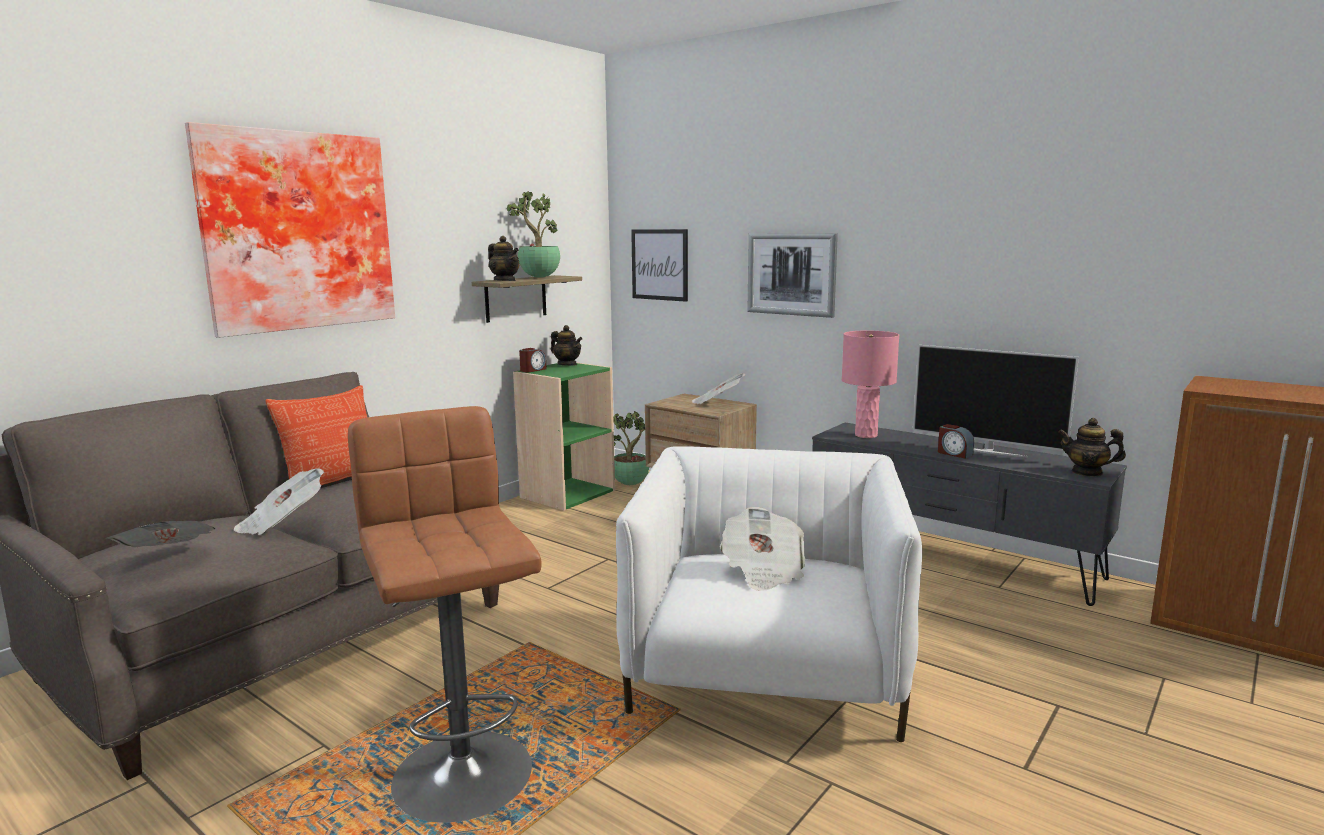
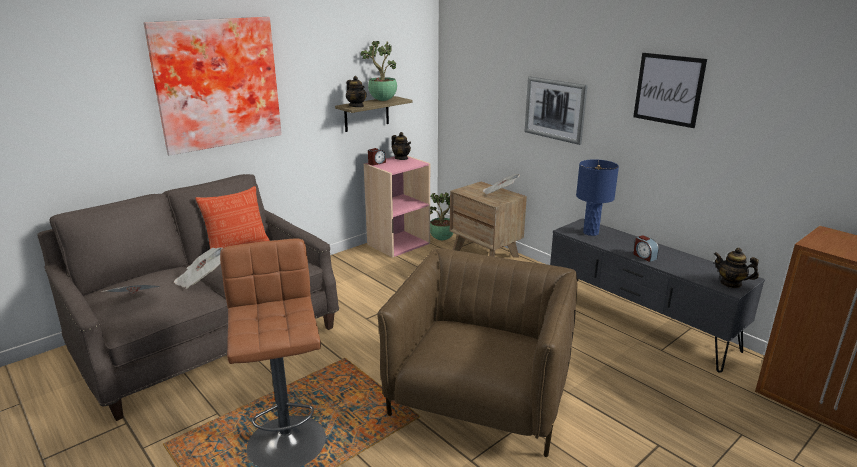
camera: 10 degrees right, 10 degrees up
(568, 493) = (398, 243): green bookcase -> pink bookcase
(659, 264) = (469, 89): picture -> picture (668, 89)
(763, 571) = (476, 342): newspaper -> none
(766, 677) = (479, 400): white armchair -> brown armchair
(866, 435) = (590, 232): pink table lamp -> blue table lamp
(987, 451) = (669, 256): television -> none

